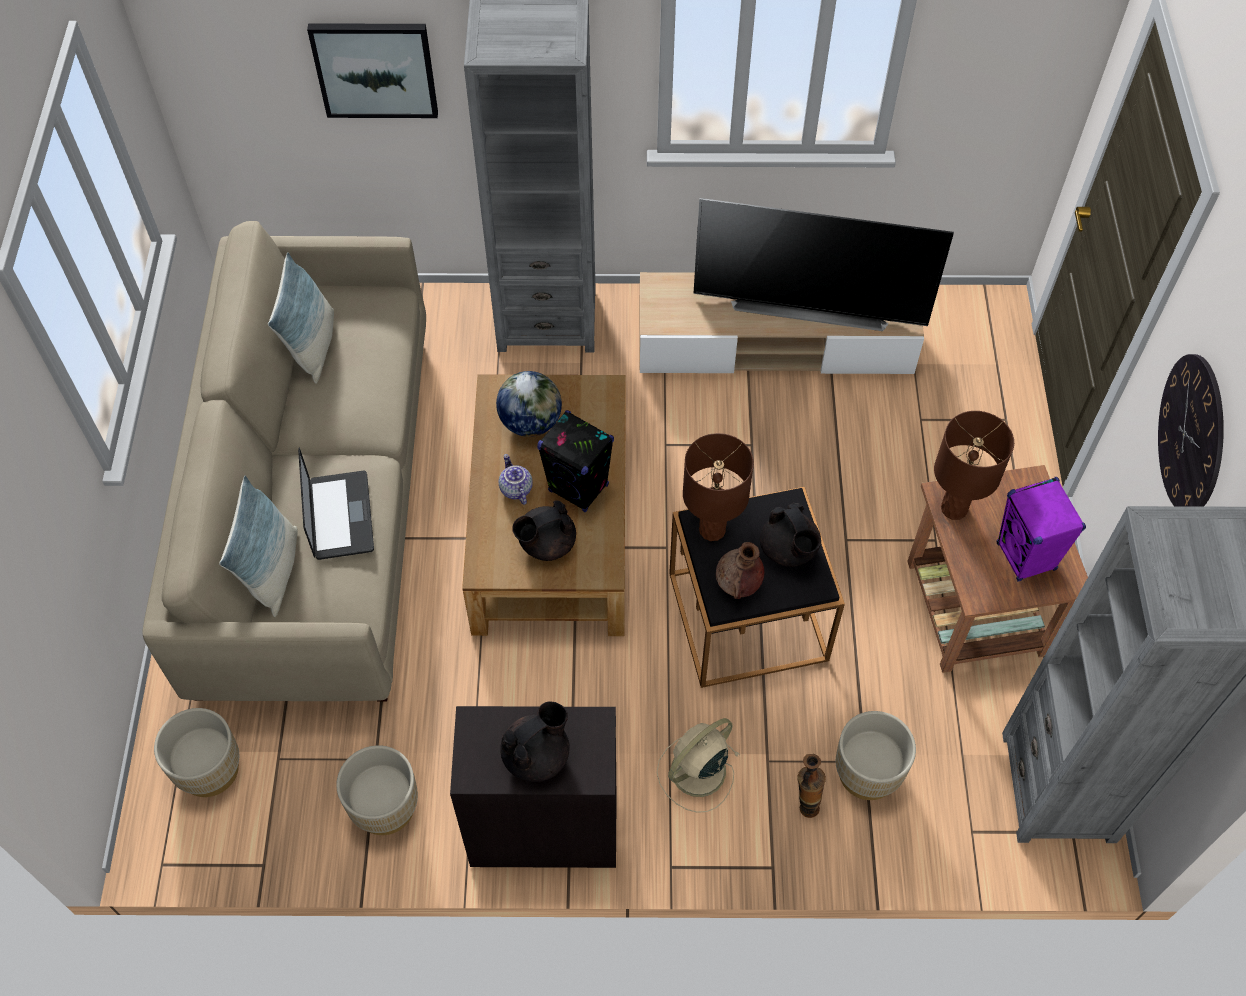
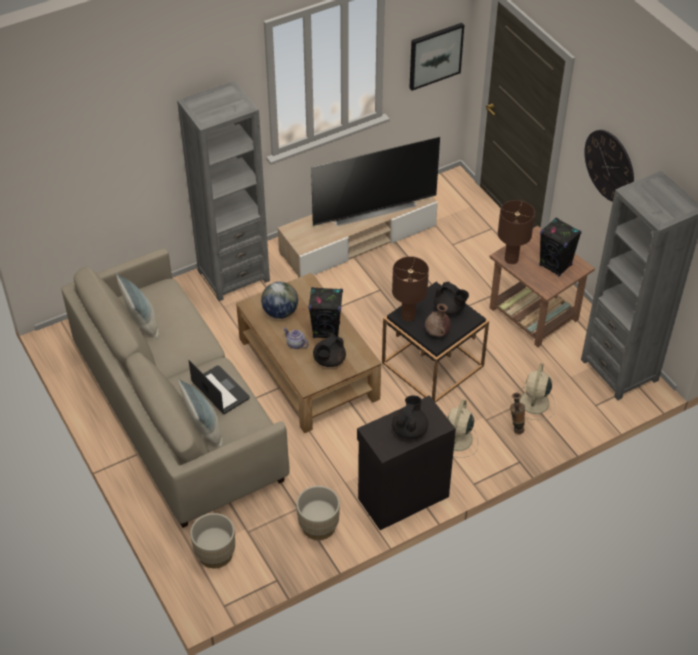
camera: 30 degrees left, 10 degrees down
(375, 69) = (126, 159): picture -> picture (435, 55)
(867, 773) = (534, 403): beige planter -> beige fan
(1026, 557) = (555, 265): purple speaker -> black speaker

